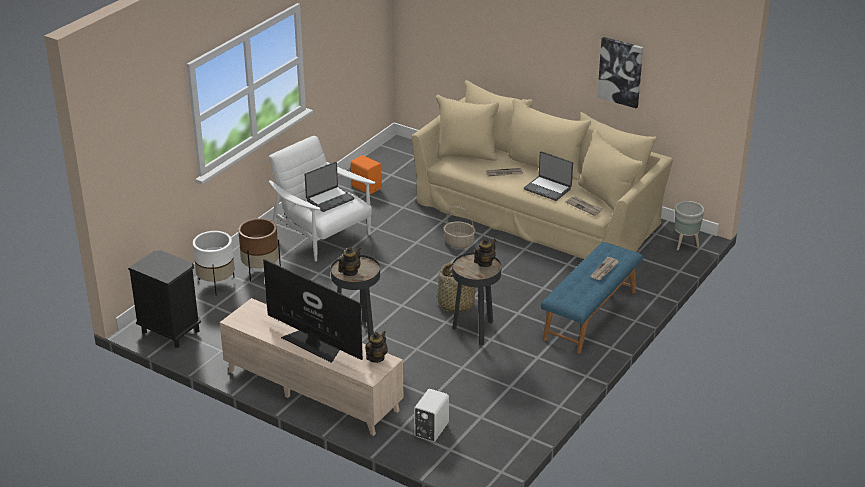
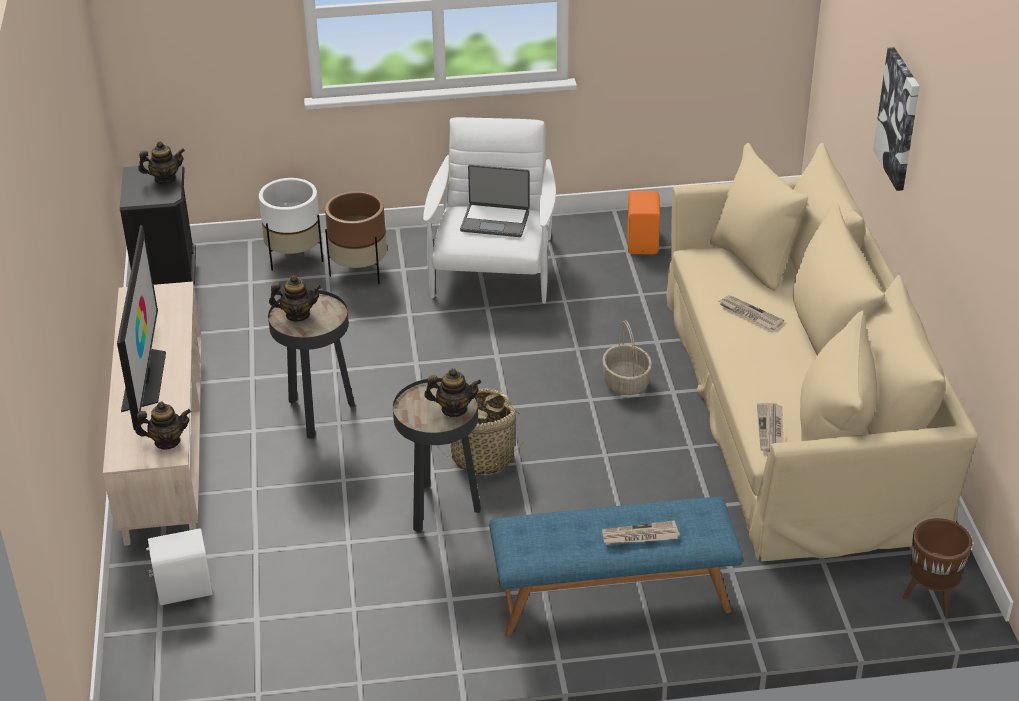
camera: 50 degrees right, 5 degrees up
(164, 259) = (165, 179): none -> teapot
(548, 189) = (769, 372): laptop -> none
(620, 72) = (970, 234): picture -> picture (899, 119)
(685, 244) = (931, 599): grey planter -> brown planter

